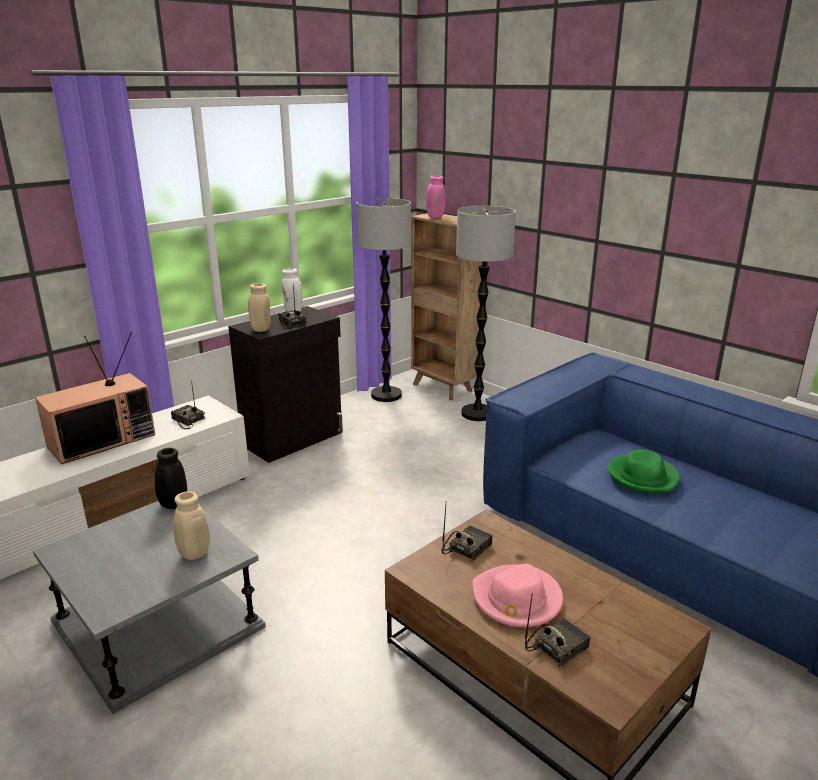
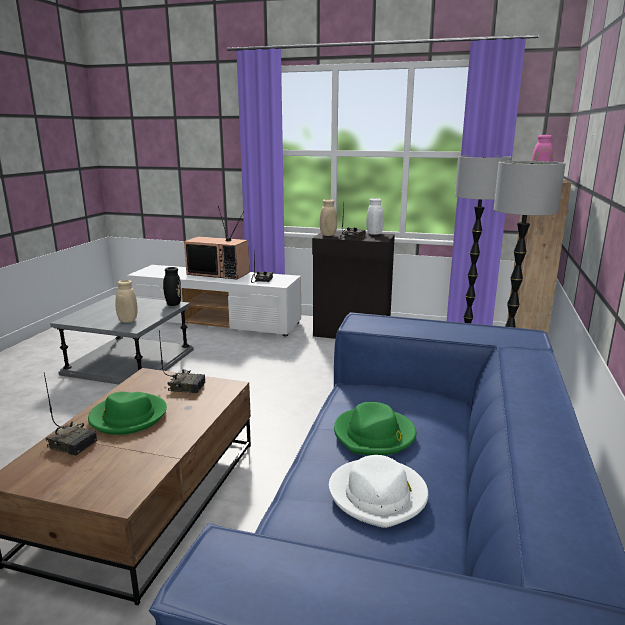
camera: 60 degrees right, 5 degrees down
(517, 599) = (128, 417): pink hat -> green hat
(725, 501) = (378, 495): none -> white hat

